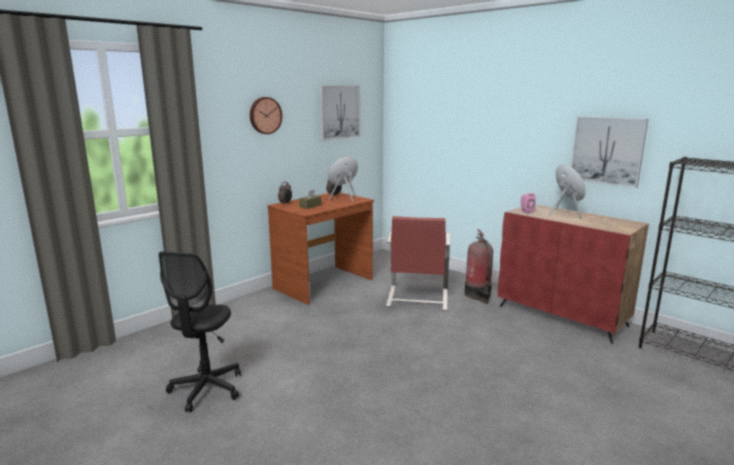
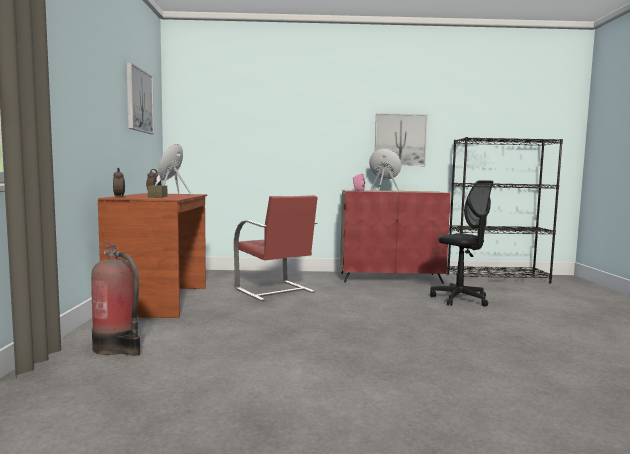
camera: 45 degrees left, 10 degrees down
(207, 389) = (220, 414): black office chair -> black office chair (460, 299)
(265, 115) = (89, 78): wall clock -> none
(478, 295) = (316, 279): fire extinguisher -> fire extinguisher (118, 347)

